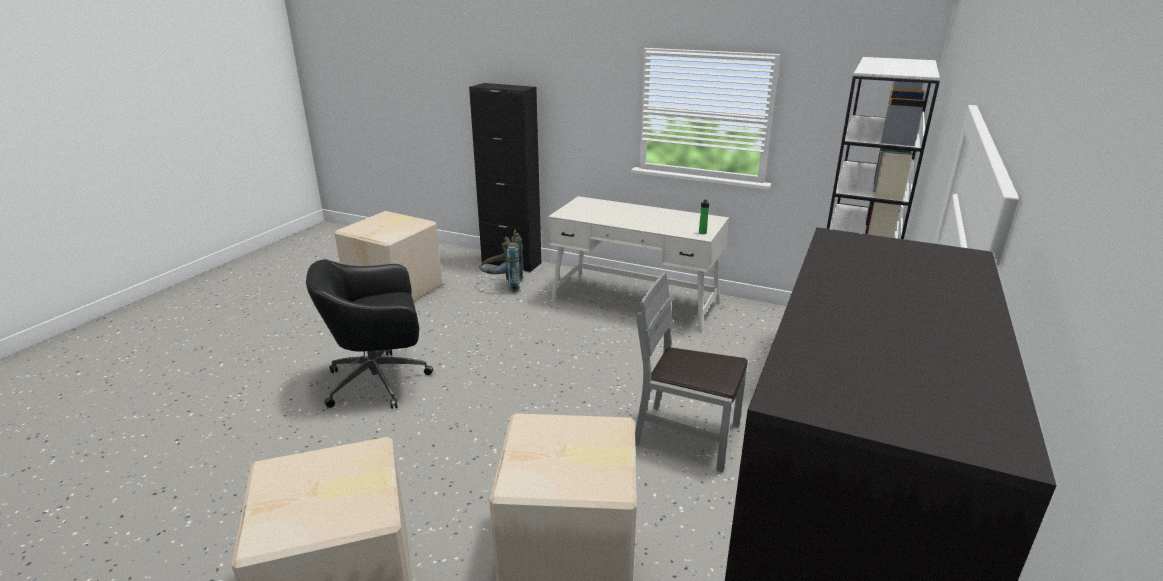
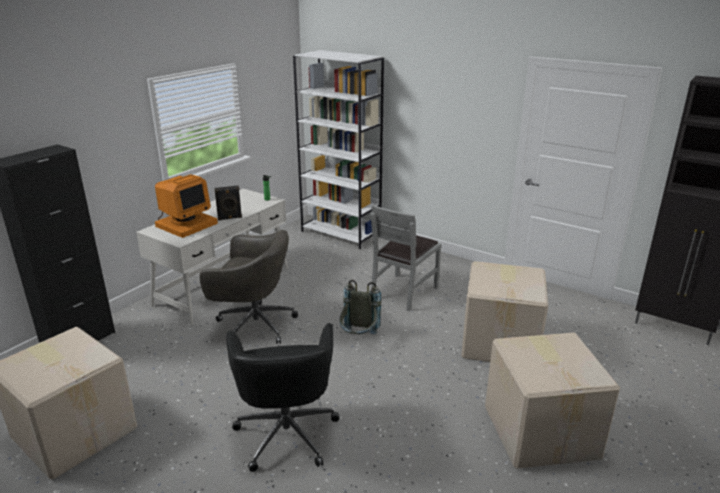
camera: 80 degrees left, 0 degrees up
(503, 285) = (132, 350): grey backpack -> grey backpack (359, 338)
(560, 333) = (253, 325): none -> grey office chair
(604, 209) = (186, 224): none -> monitor
(632, 224) = (230, 218): none -> black speaker

